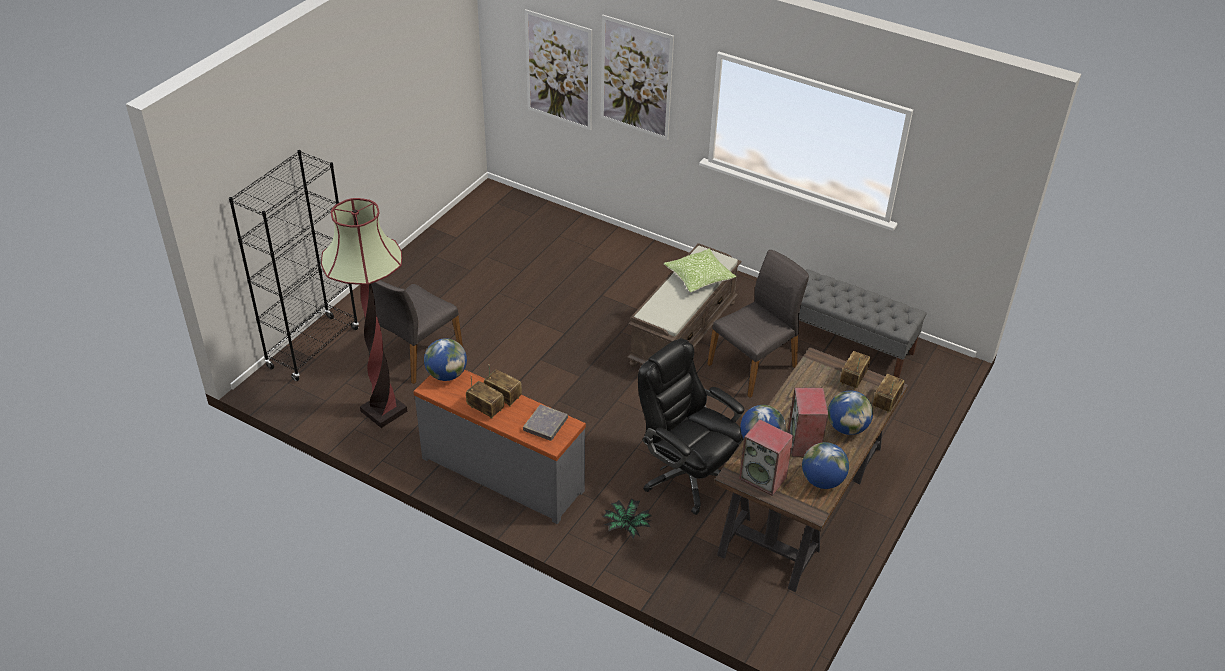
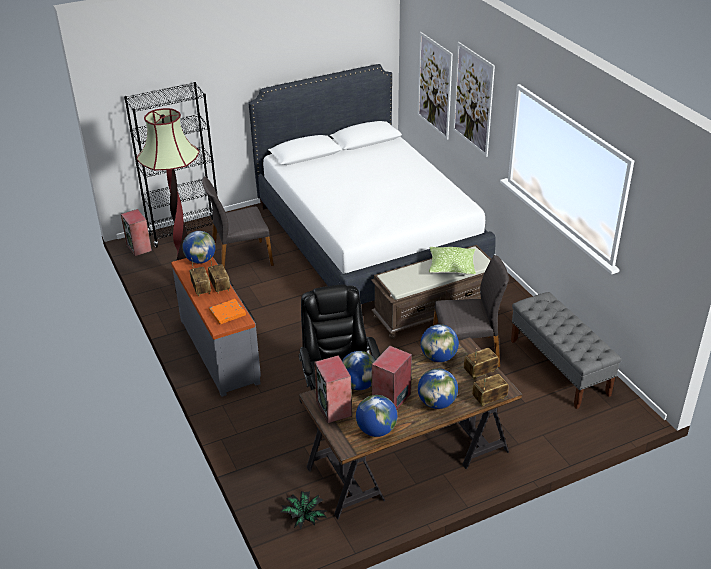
camera: 35 degrees right, 5 degrees down
(275, 390) = (139, 248): none -> speaker
(537, 275) = (368, 238): none -> white bed
(545, 425) = (227, 313): grey book -> orange book
(626, 526) = (264, 419): potted plant -> potted plant (304, 517)
(803, 380) = (438, 357): none -> globe

